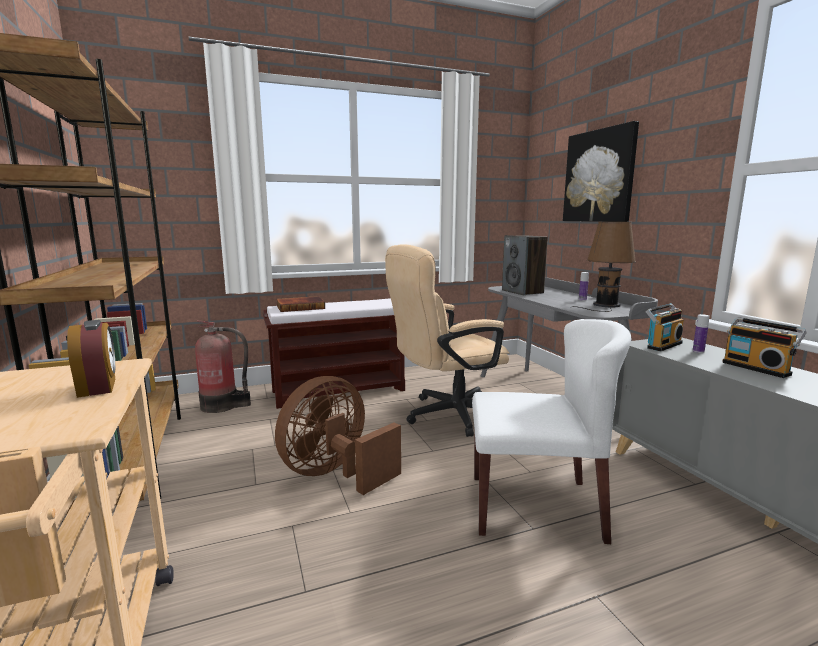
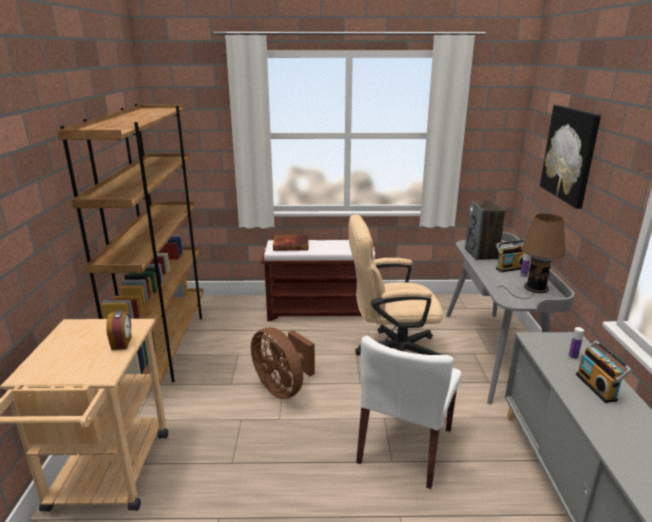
camera: 20 degrees right, 10 degrees up
(222, 406) = (232, 311): fire extinguisher -> none
(335, 474) = (283, 387): brown fan -> brown fan turned 105 degrees counterclockwise
(536, 506) = (405, 446): white chair -> white chair turned 90 degrees clockwise
(662, 345) = (549, 343): radio -> radio (511, 268)

